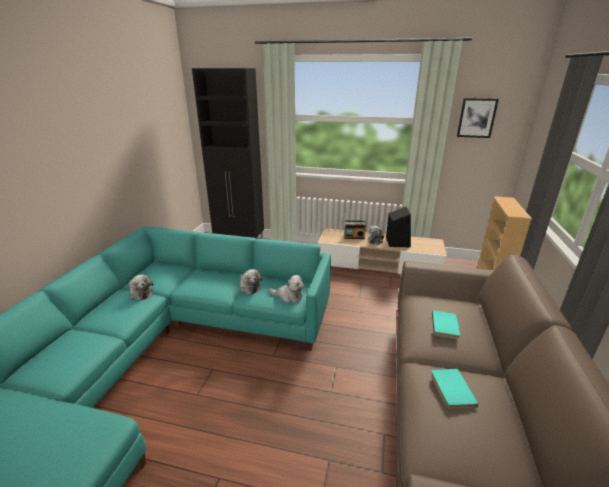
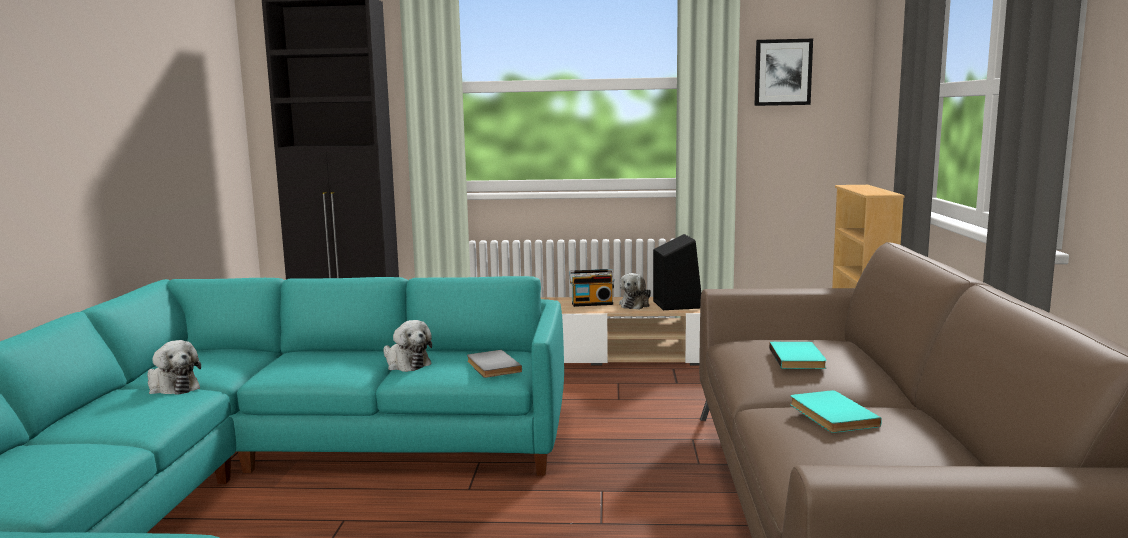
camera: 10 degrees left, 15 degrees down
(288, 296) = (491, 367): plush toy -> grey book

